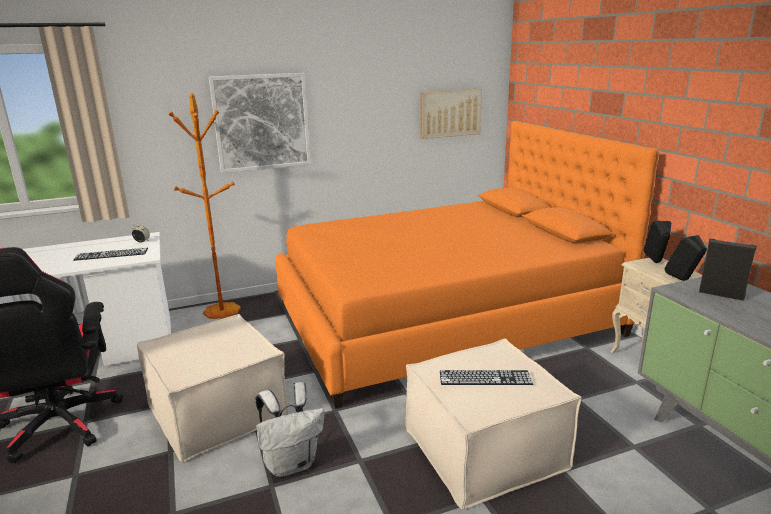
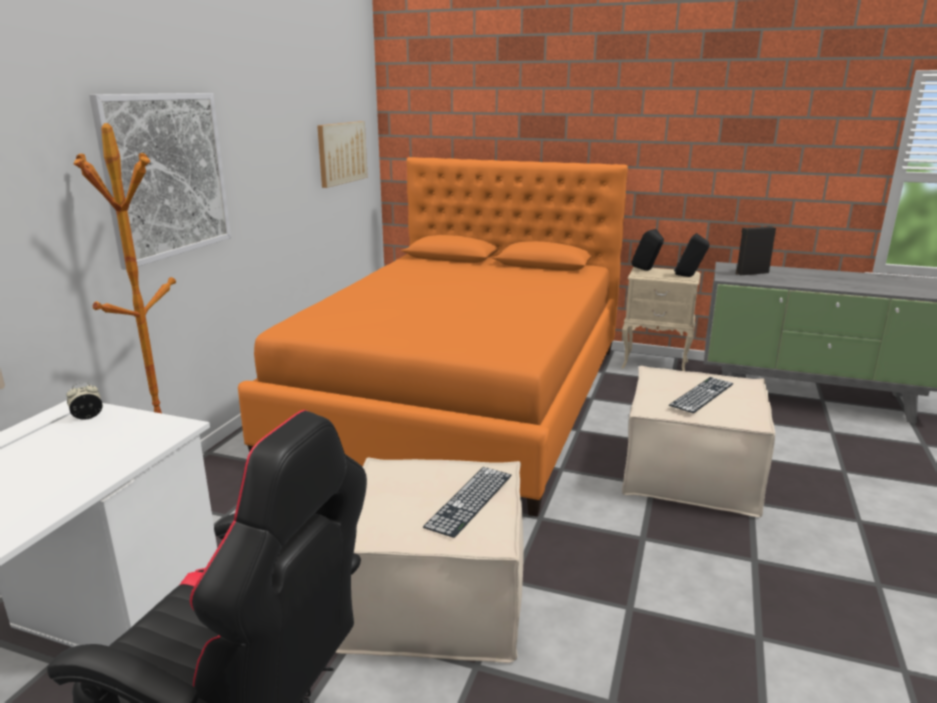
camera: 50 degrees left, 0 degrees up
(111, 254) = (88, 450): keyboard -> keyboard (470, 500)
(292, 463) = (604, 580): white backpack -> none

